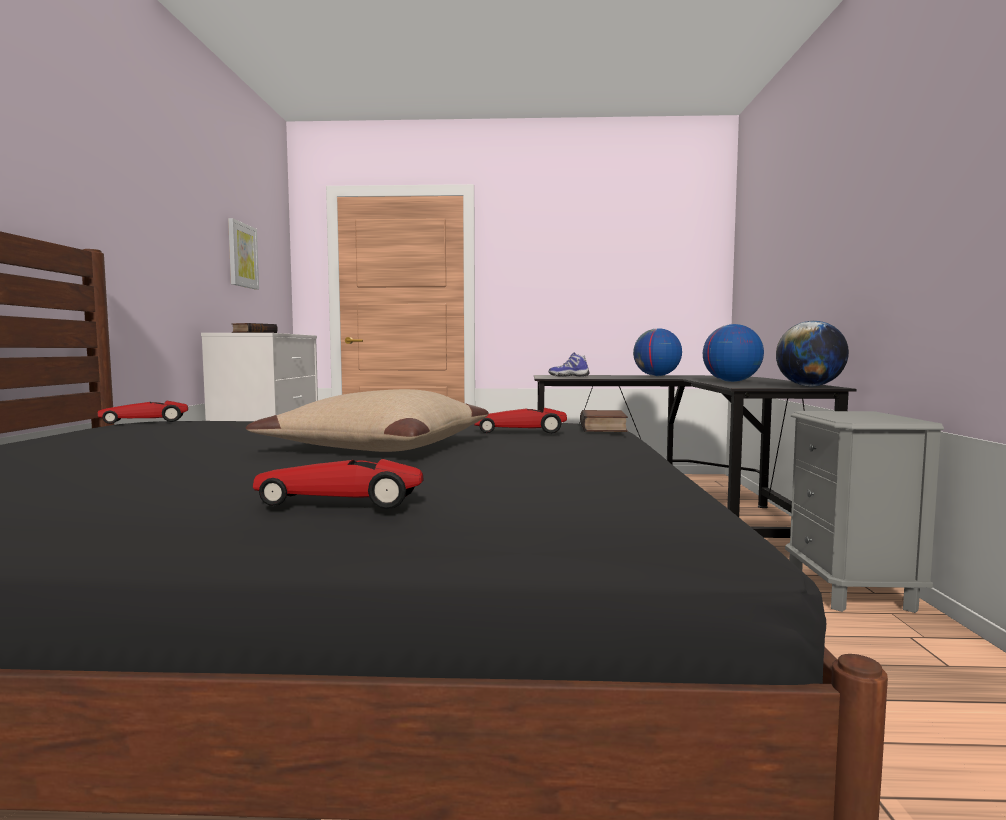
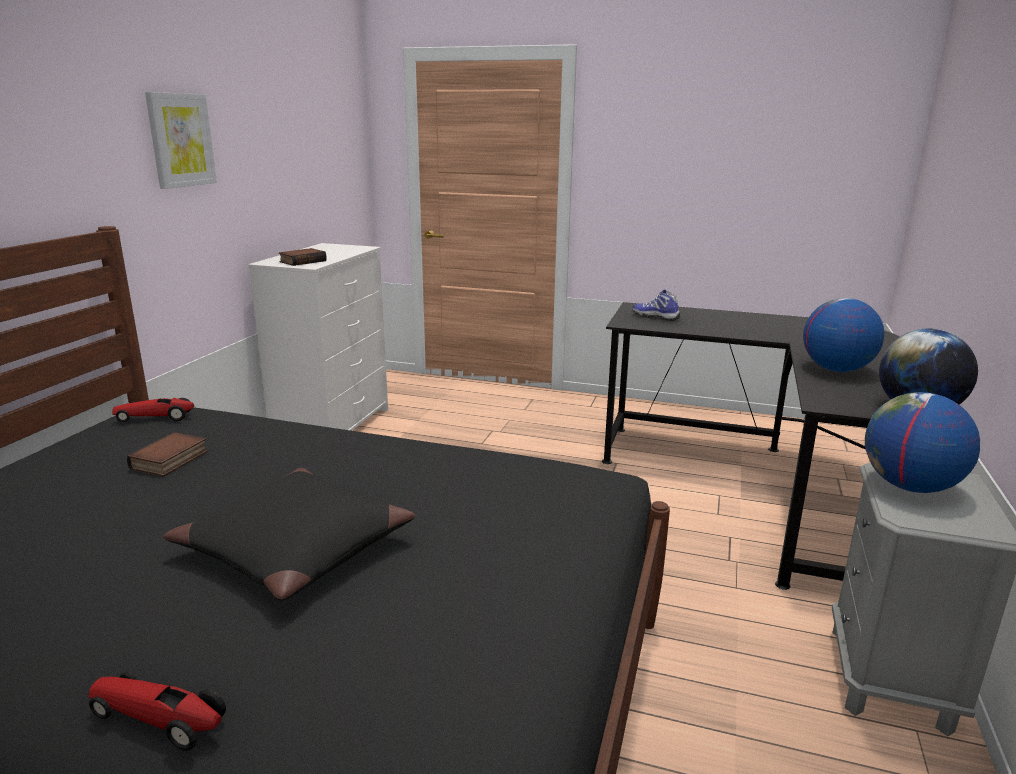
camera: 15 degrees right, 15 degrees up
(242, 255) = (298, 158): picture -> picture (180, 140)
(377, 446) = (294, 549): beige pillow -> black pillow
(520, 432) = (470, 513): toy car -> none
(605, 428) = (579, 502): book -> book (170, 461)
(656, 376) = (768, 323): globe -> globe (909, 486)

